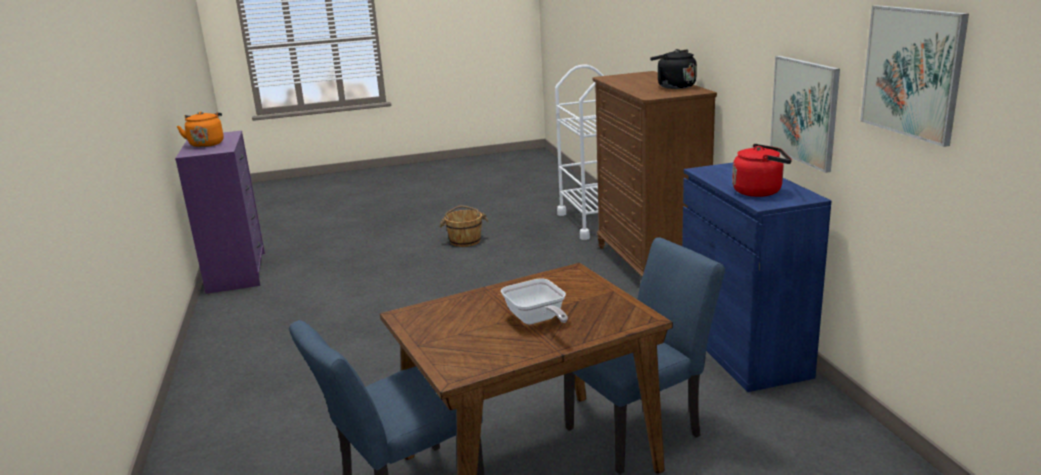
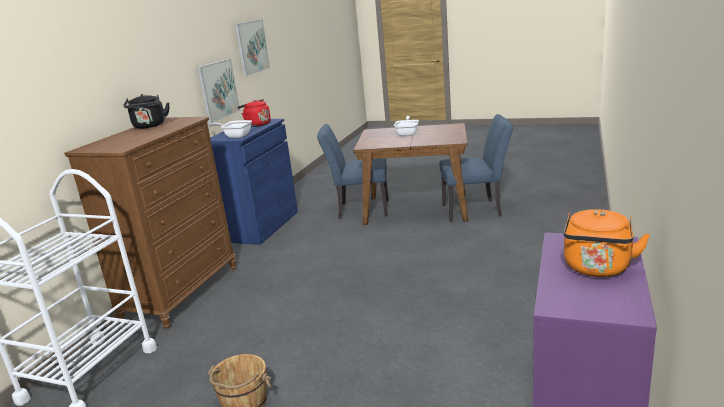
camera: 145 degrees left, 0 degrees up
(717, 171) = (235, 136): none -> frying pan

